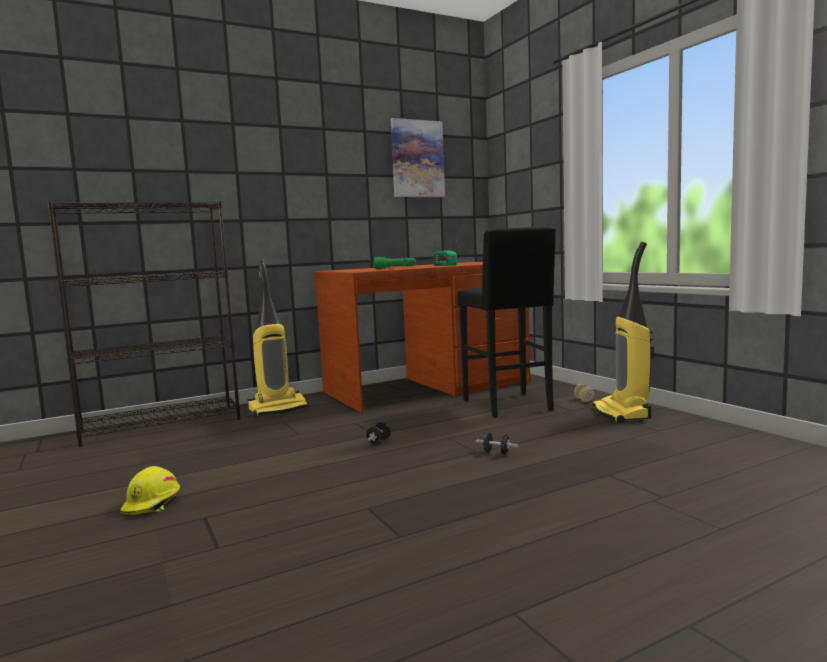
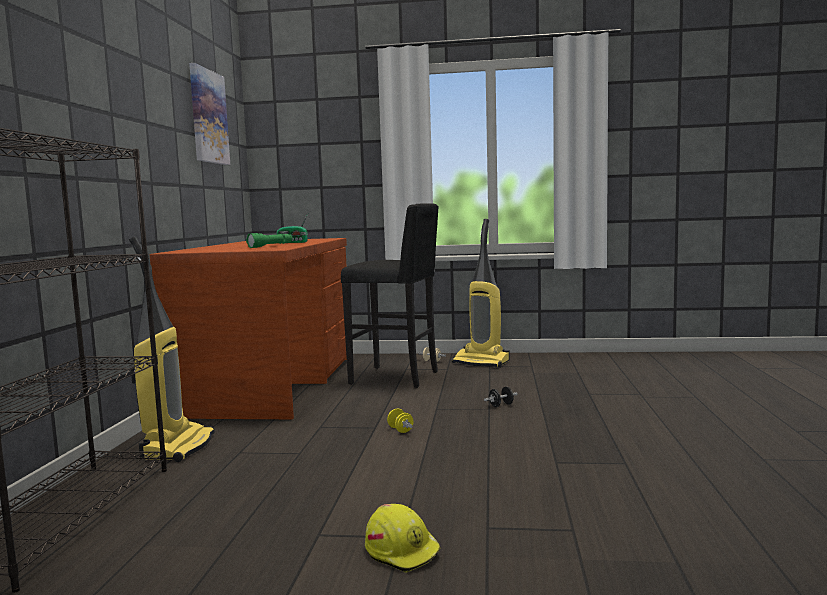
camera: 55 degrees left, 0 degrees up
(378, 442) = (400, 430): black dumbbell -> yellow dumbbell

